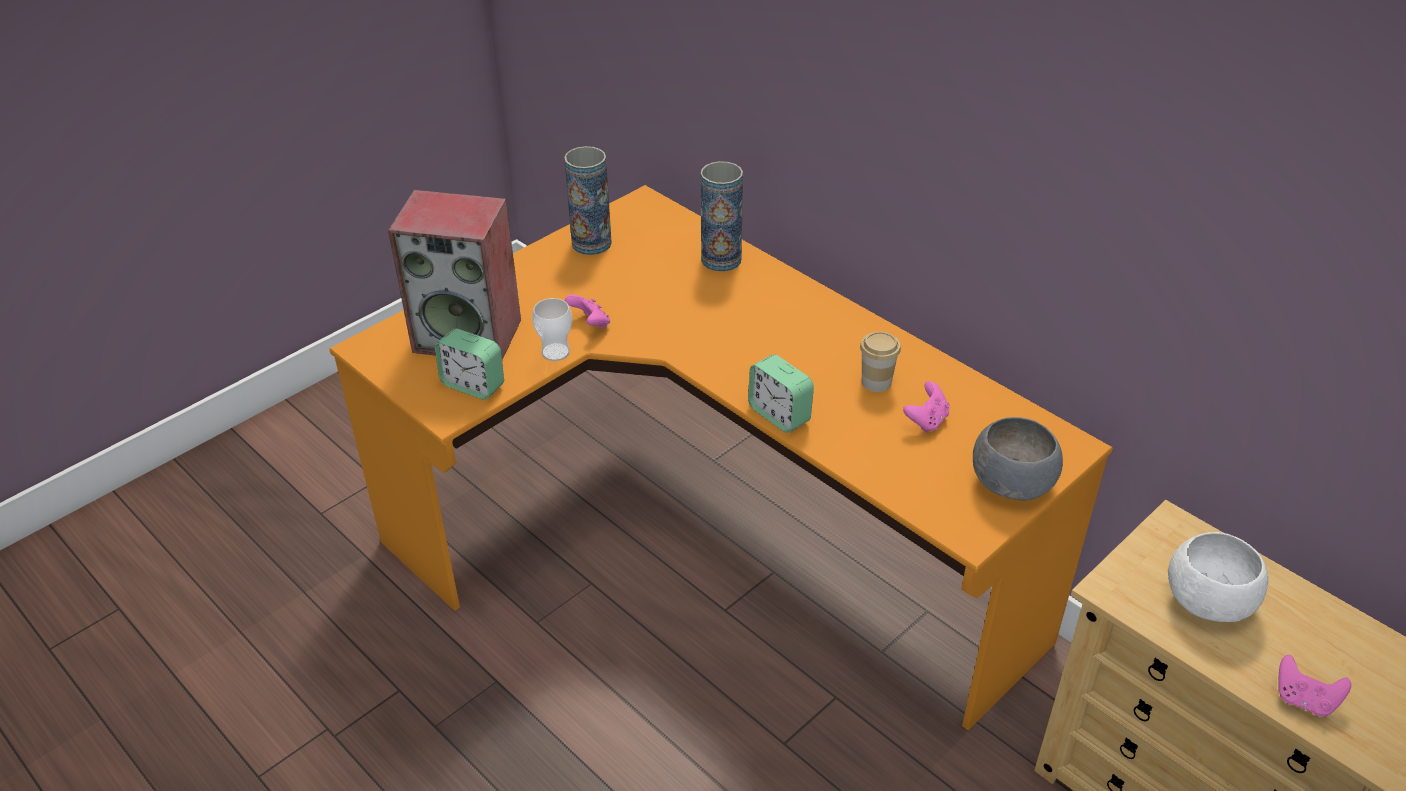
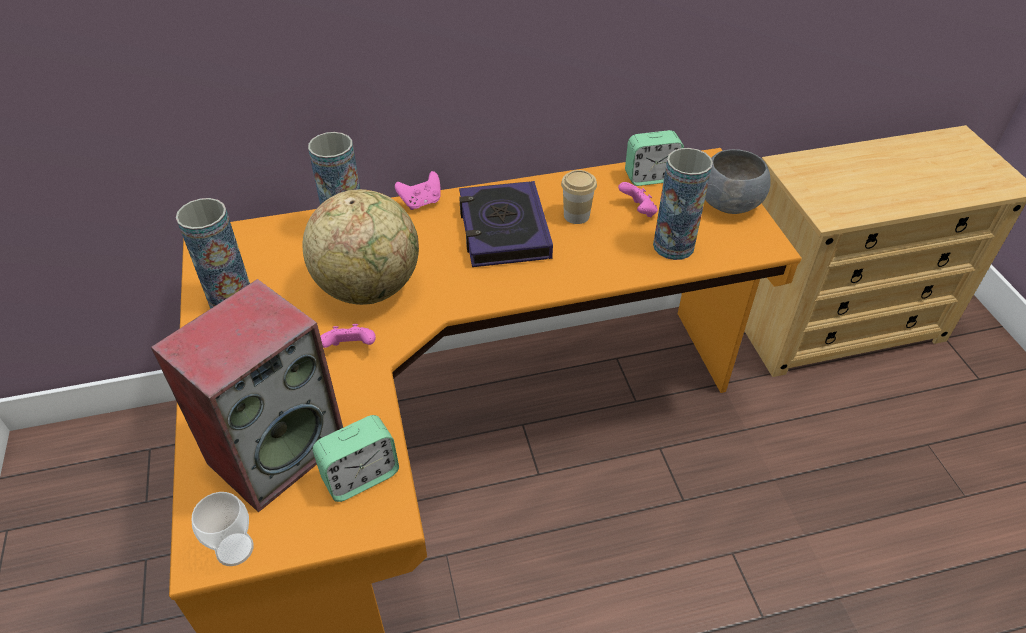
camera: 60 degrees left, 5 degrees up
(555, 352) = (369, 390): cup -> cup (234, 549)
(664, 302) = (369, 287): none -> globe
(779, 415) = (574, 282): alarm clock -> alarm clock (650, 177)
(807, 345) = (503, 230): none -> book
(897, 463) = (673, 246): none -> vase
(1210, 602) = (859, 183): white bowl -> none
(1304, 700) = (951, 189): pink game controller -> pink game controller (421, 202)

